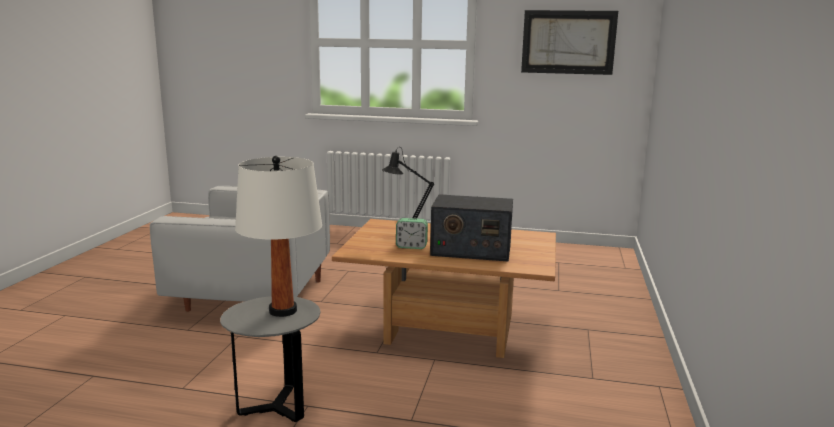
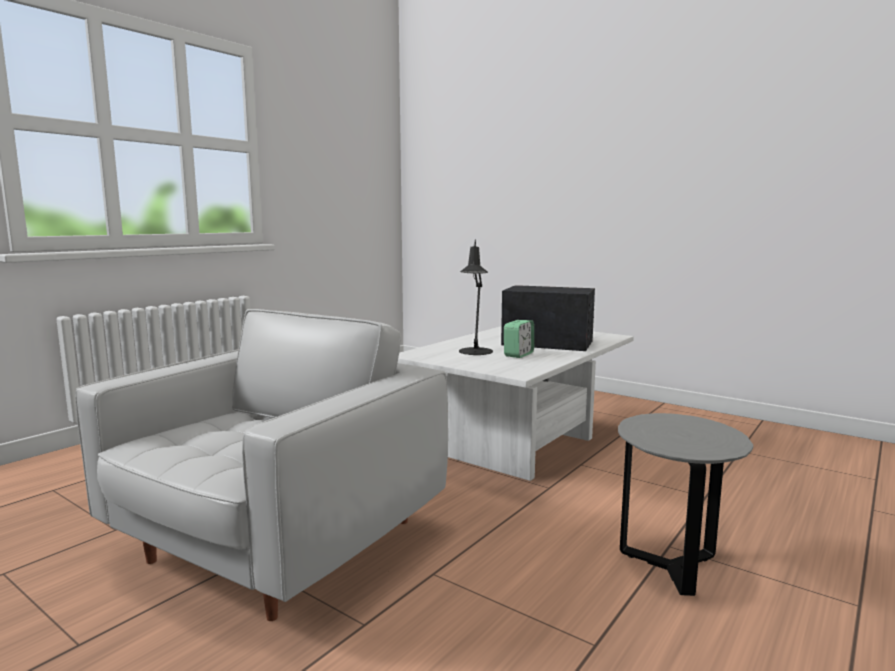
camera: 65 degrees left, 5 degrees down
(283, 311) = (675, 427): white table lamp -> none
(448, 330) = (517, 447): brown coffee table -> white coffee table
(470, 250) = (548, 343): radio -> radio turned 105 degrees counterclockwise
(568, 42) = (341, 152): picture -> none

